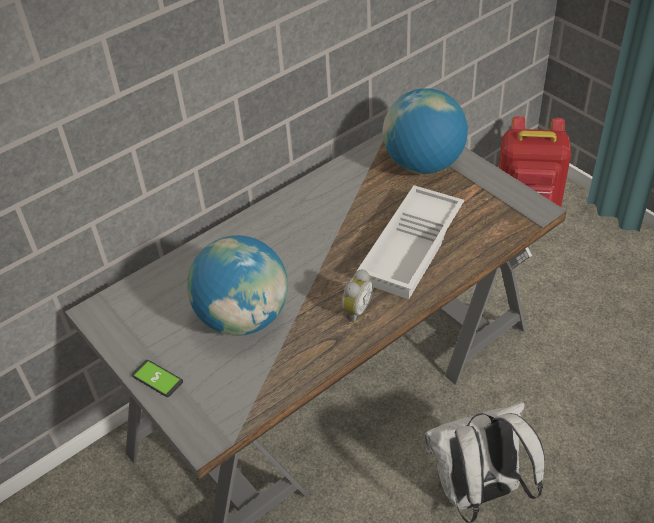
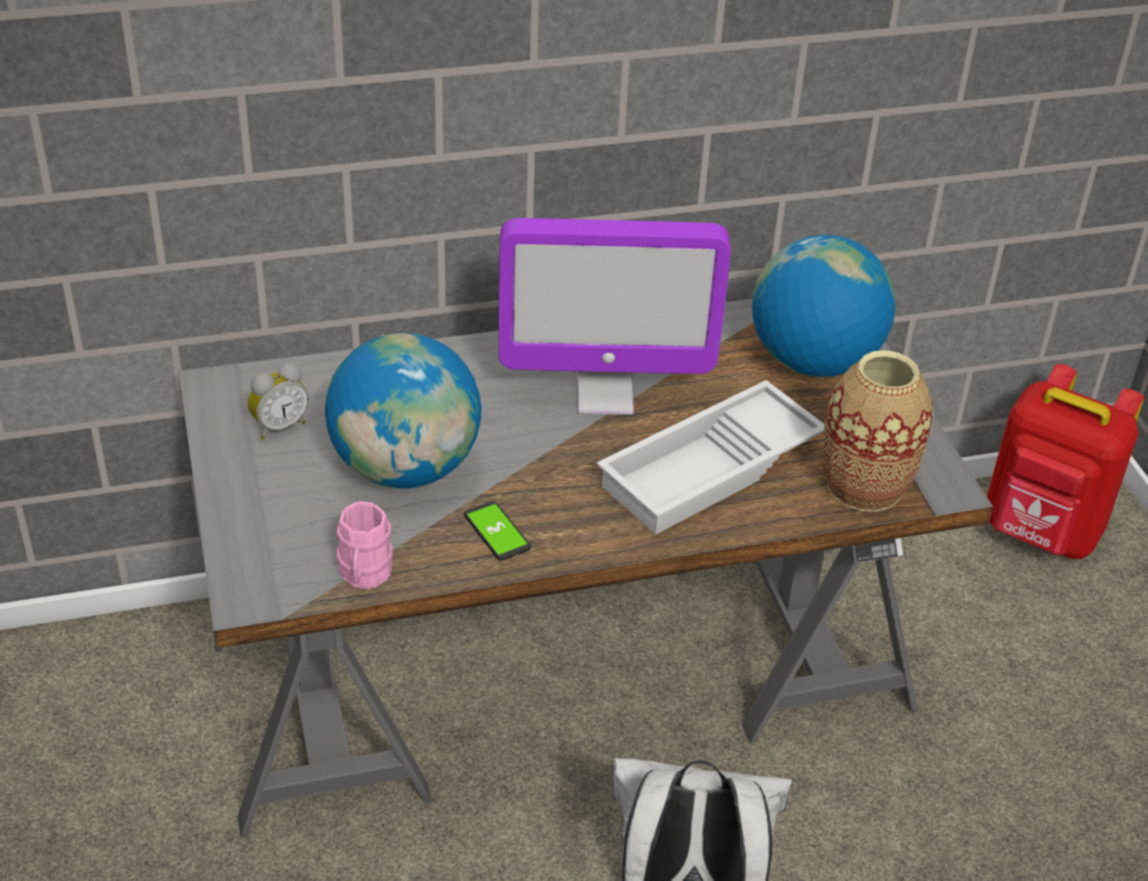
camera: 20 degrees right, 5 degrees down
(157, 379) = (239, 499): phone -> phone (497, 532)
(263, 395) = (364, 575): none -> pink mug
(326, 227) = (604, 395): none -> monitor
(356, 310) = (568, 519): alarm clock -> alarm clock (279, 426)
(496, 225) = (864, 486): none -> vase

